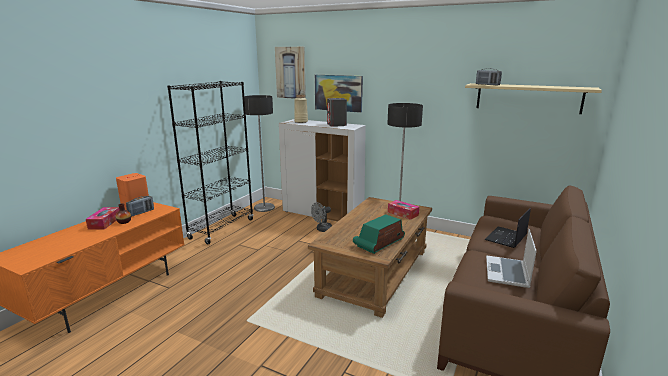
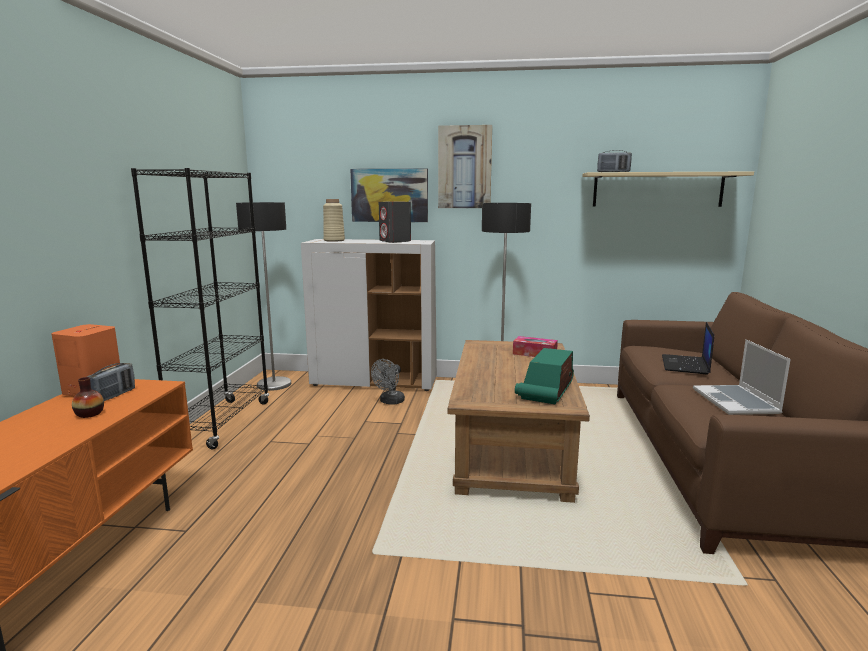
camera: 20 degrees left, 5 degrees down
(105, 222) = (45, 420): tissue box -> none
(291, 72) = (308, 167): picture -> picture (464, 167)

